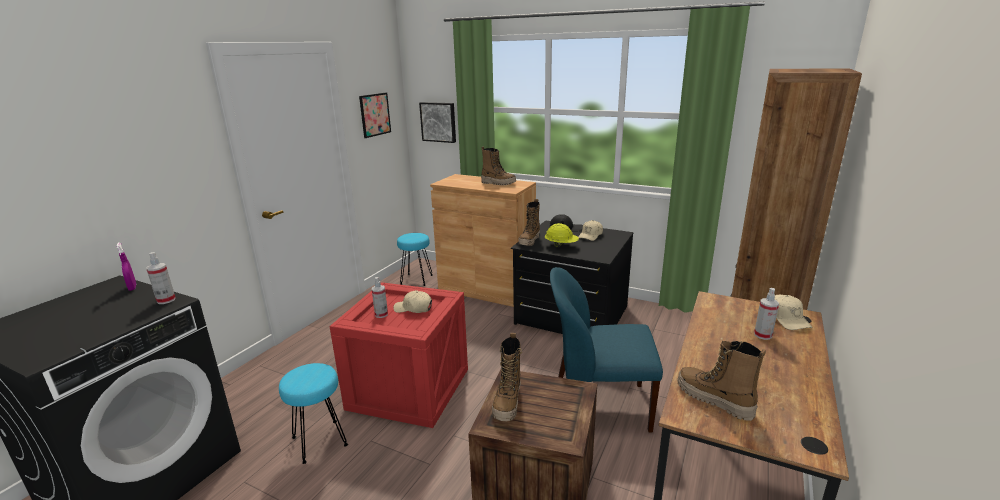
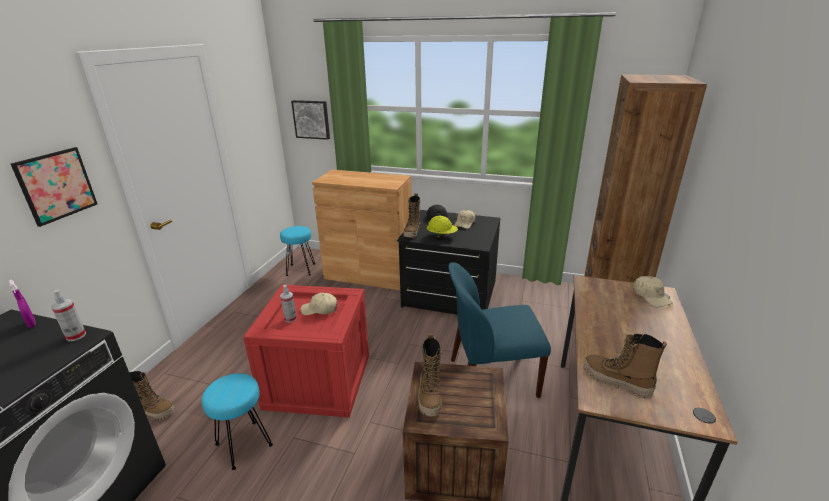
camera: 10 degrees left, 5 degrees up
(375, 114) = (249, 115): picture -> picture (56, 185)
(498, 183) = (376, 178): boot -> boot (154, 411)
(763, 335) = (636, 314): spray bottle -> none

